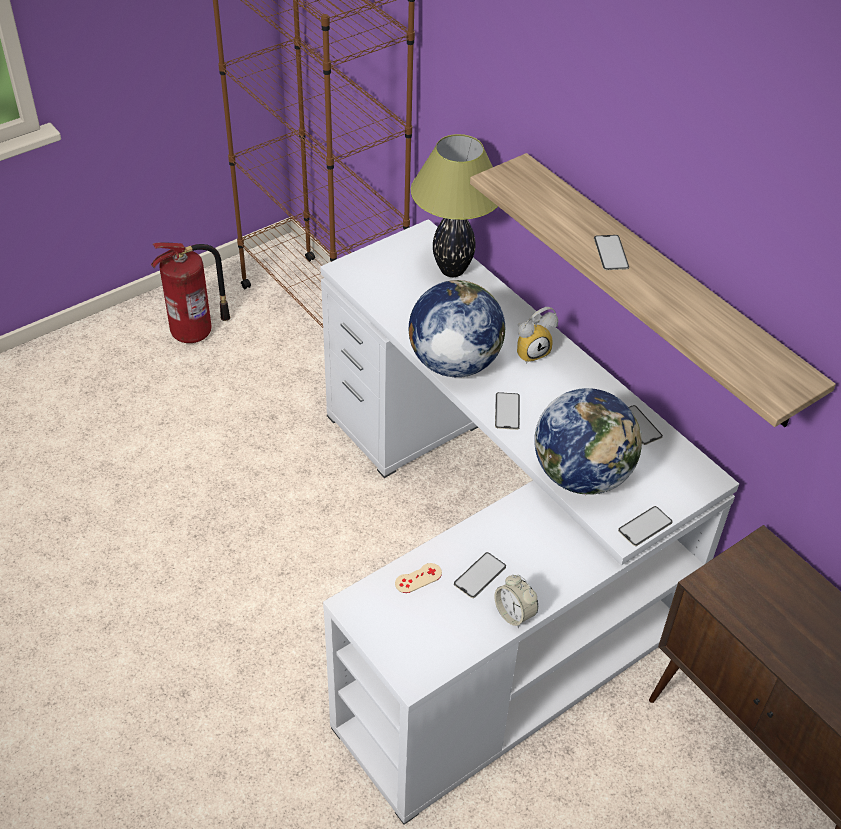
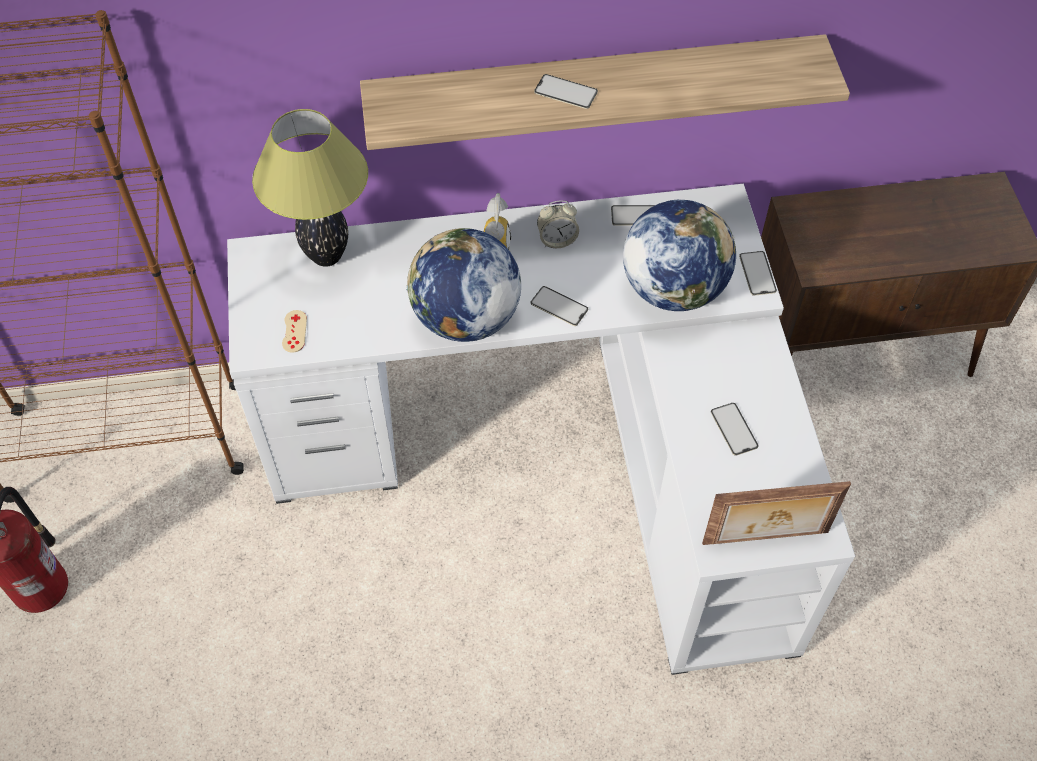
camera: 60 degrees left, 10 degrees up
(384, 634) = (765, 539): none -> picture frame
(418, 578) = (712, 481): beige game controller -> beige game controller (294, 331)
(514, 614) = (791, 423): alarm clock -> alarm clock (557, 240)

